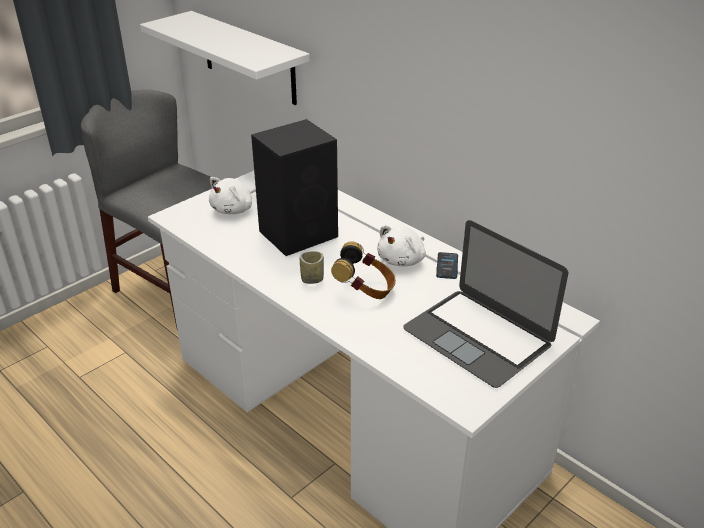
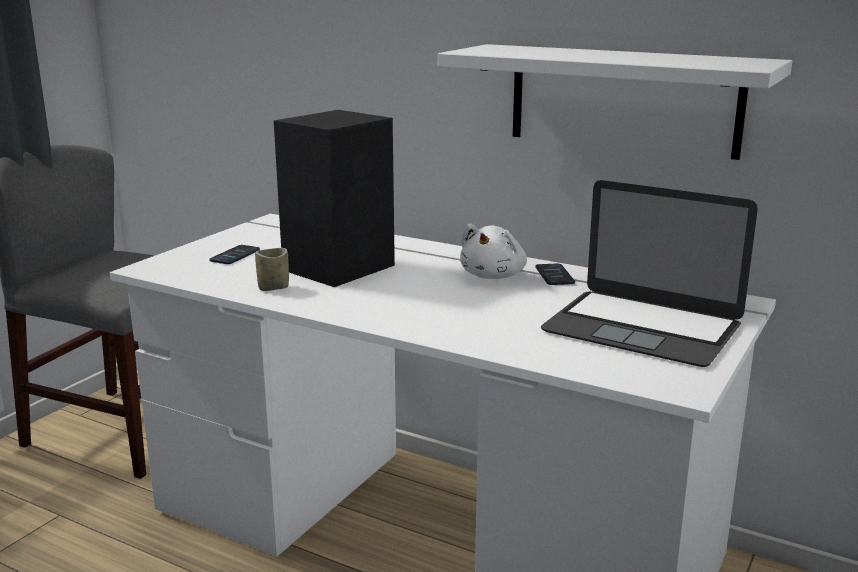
camera: 15 degrees left, 15 degrees down
(234, 209) = (235, 255): white plush toy -> phone
(248, 58) = (221, 83): white shelf -> white shelf (623, 100)
(312, 279) = (385, 303): cup -> cup (273, 288)
(365, 290) = (464, 304): headphones -> none

